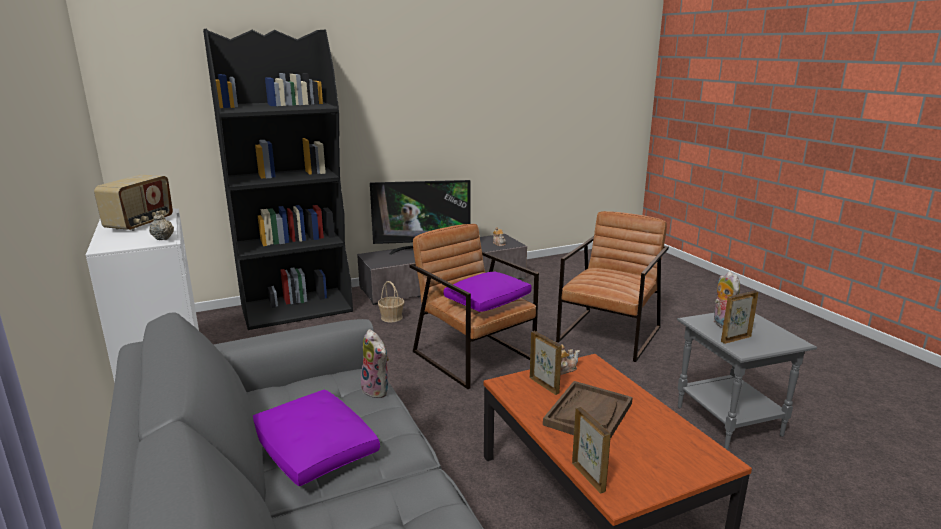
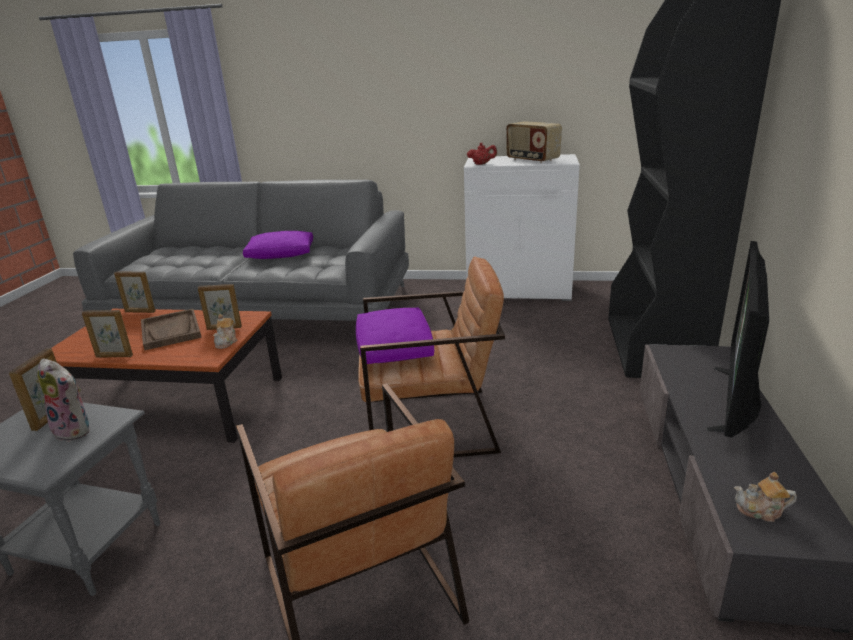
camera: 125 degrees right, 5 degrees up
(163, 238) = (482, 164): beige teapot -> red teapot
(377, 390) = (308, 273): plush toy -> none
(391, 317) = (588, 399): basket -> none
(663, 414) = (114, 356): none -> picture frame

